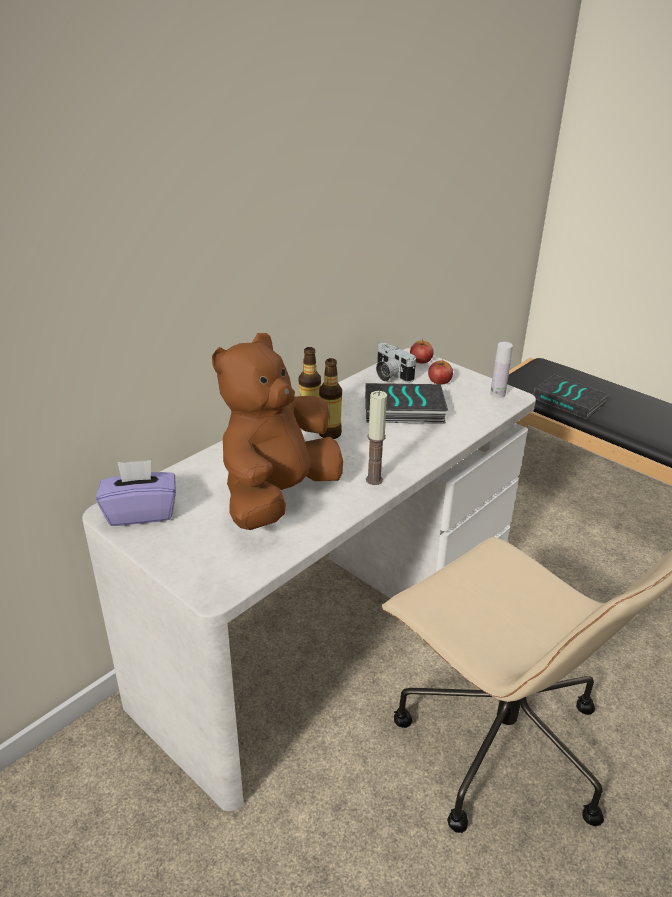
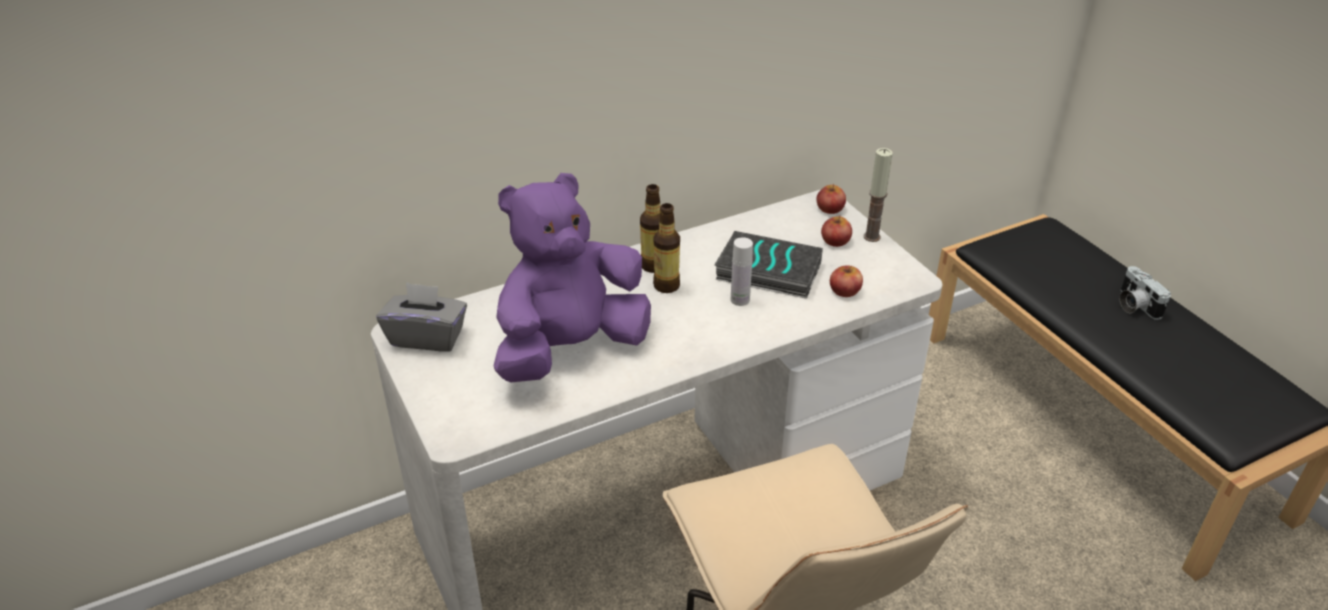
camera: 20 degrees right, 5 degrees up
(141, 512) = (427, 337): purple tissue box -> grey tissue box
(278, 496) = (570, 349): brown plush toy -> purple plush toy
(374, 480) = (682, 352): candle -> candle (871, 237)
(390, 375) = (780, 223): camera -> camera (1134, 305)
(469, 413) = (845, 290): none -> apple
(497, 394) = (896, 271): white bottle -> white bottle (740, 300)
(570, 401) = (1053, 288): book -> none

